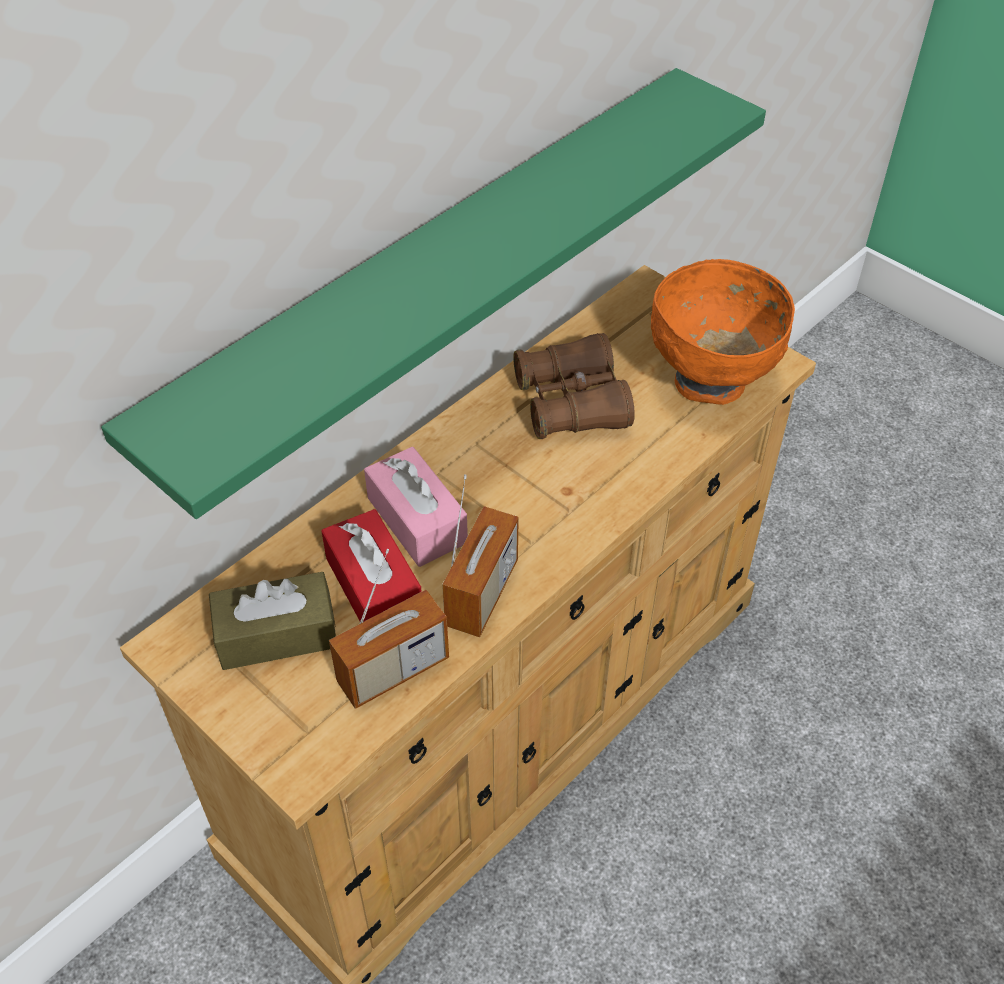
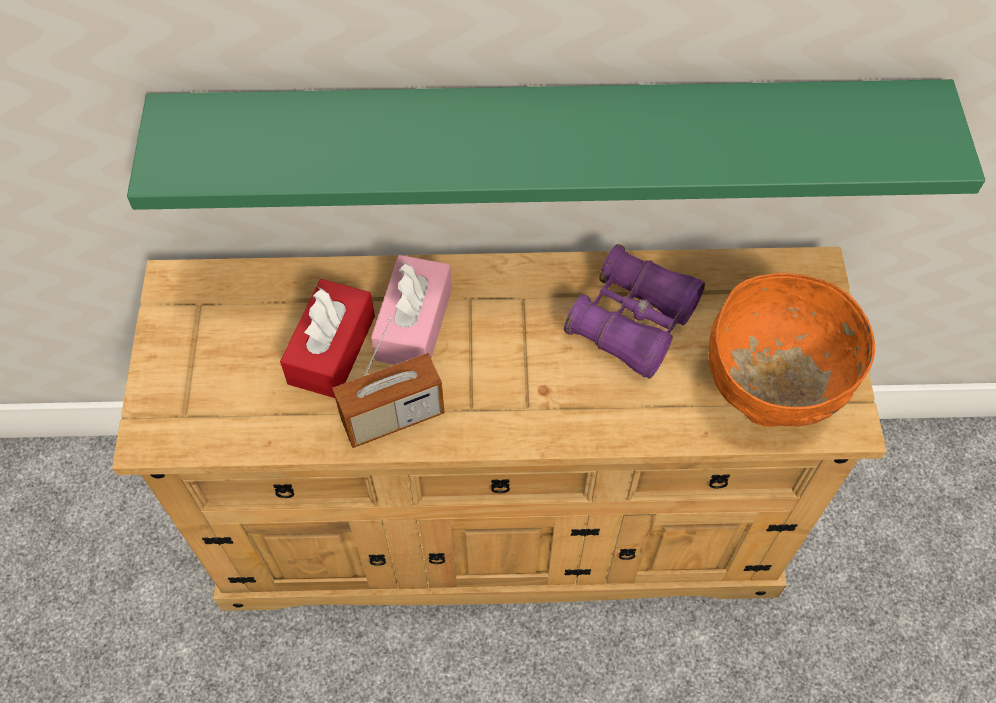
camera: 45 degrees right, 10 degrees up
(277, 634) = (238, 331): brown tissue box -> none
(393, 671) = (275, 421): radio -> none
(572, 403) = (632, 322): brown binoculars -> purple binoculars

